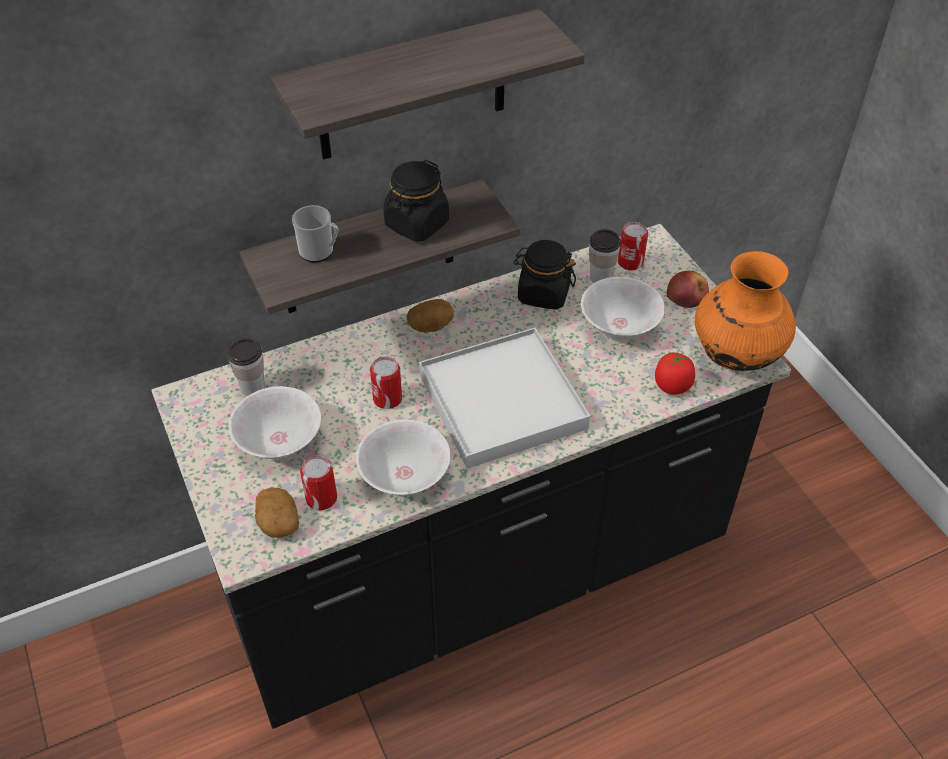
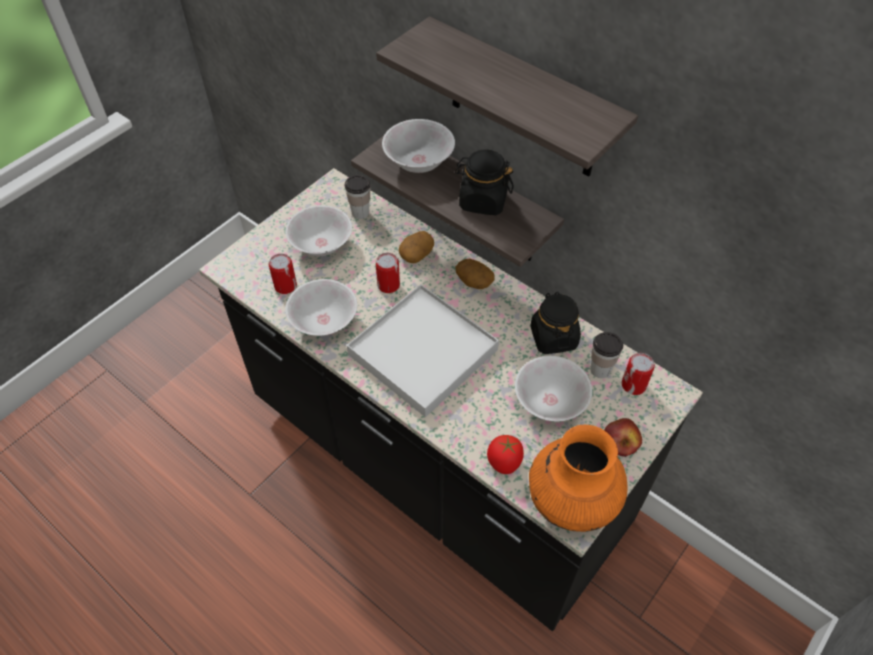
camera: 65 degrees right, 5 degrees up
(277, 521) = (257, 272): potato -> potato (416, 253)
(320, 252) = (419, 163): mug -> white bowl

